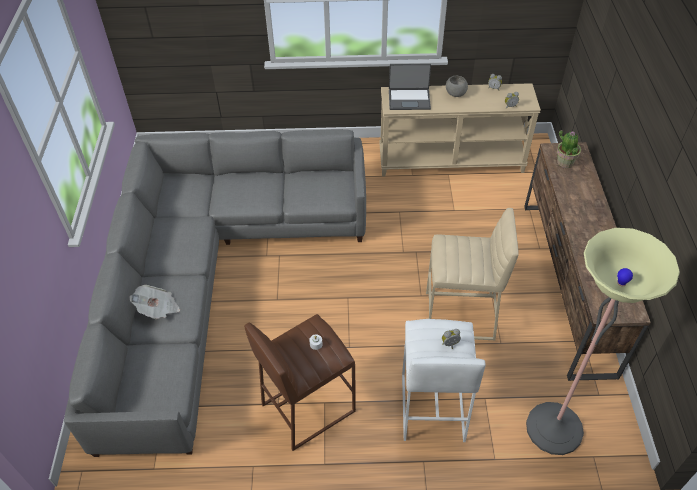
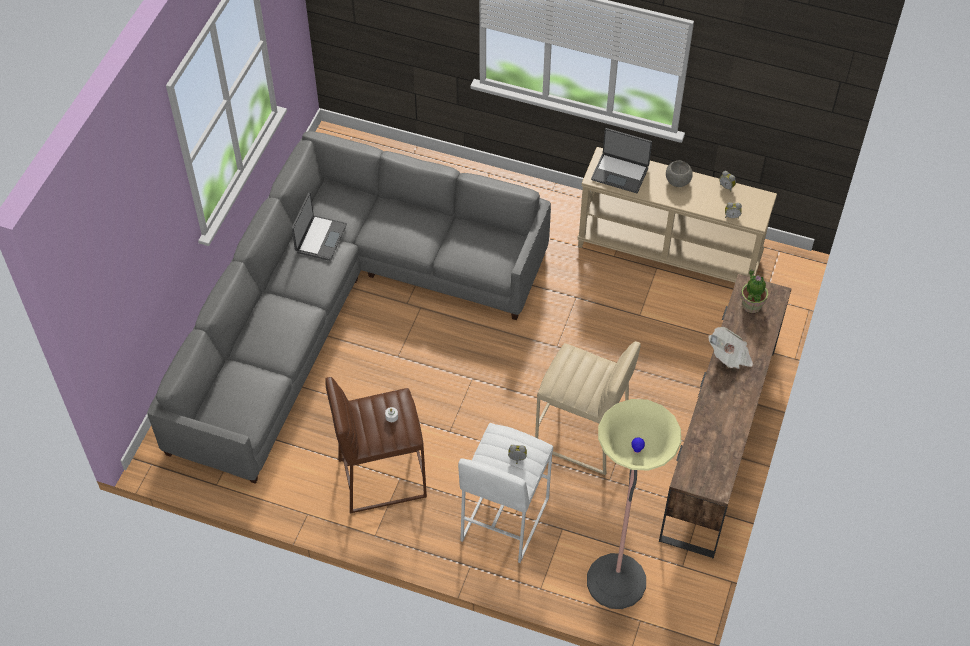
camera: 20 degrees right, 5 degrees up
(158, 309) = (266, 331): newspaper -> newspaper (729, 356)
(178, 219) = (320, 238): none -> laptop

